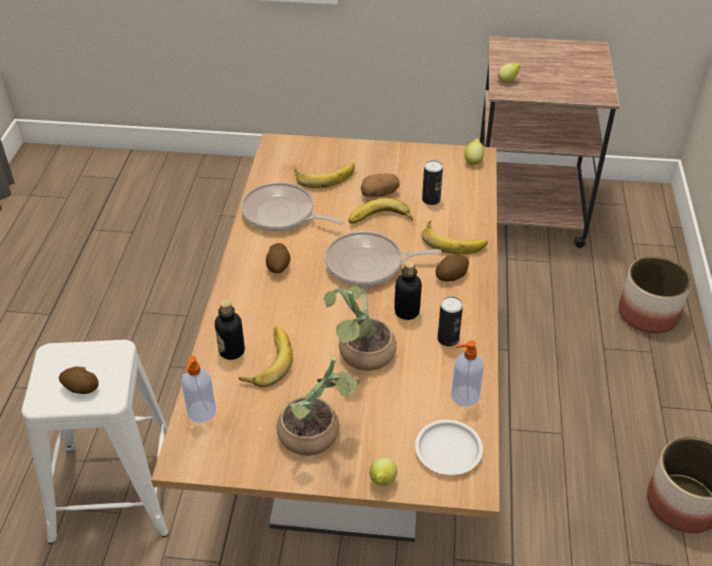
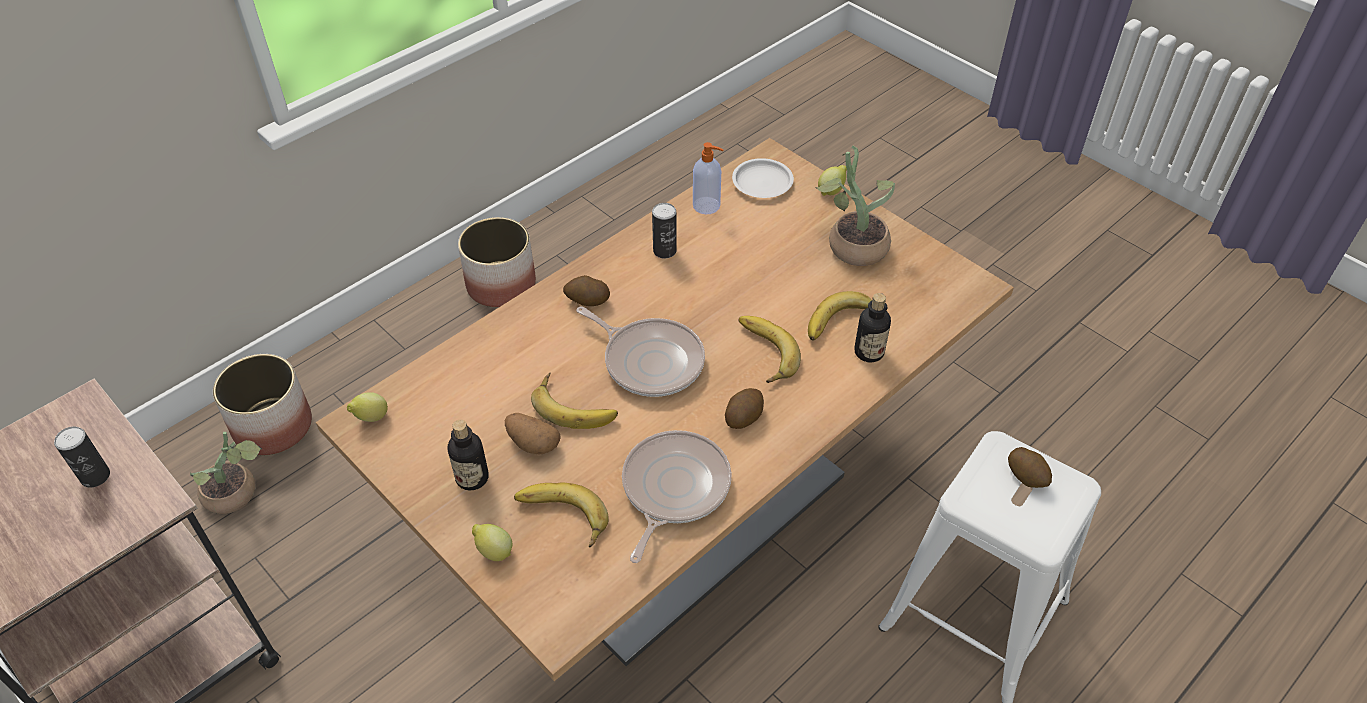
camera: 140 degrees left, 5 degrees up
(201, 412) = (937, 313): soap dispenser -> none
(282, 214) = (673, 489): frying pan -> frying pan turned 135 degrees counterclockwise
(361, 356) = (754, 280): potted plant -> potted plant (237, 494)
(407, 312) = (670, 293): bottle -> bottle (472, 478)
(431, 199) = (489, 397): can -> can (95, 476)
(453, 240) = (535, 334): banana -> banana (762, 353)
(508, 81) = (122, 518): lemon -> lemon (493, 551)

